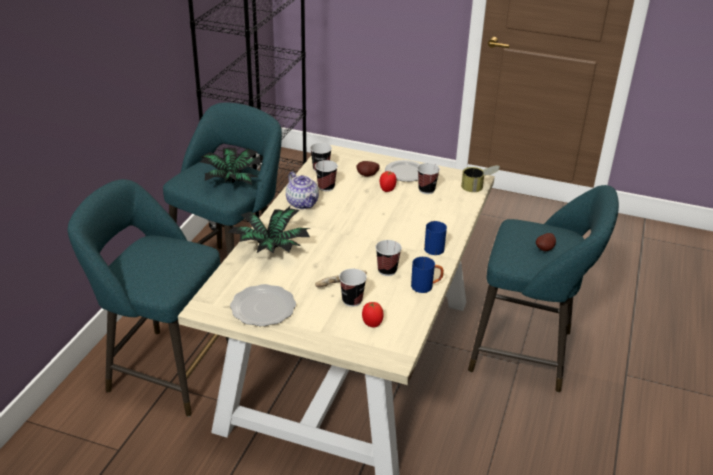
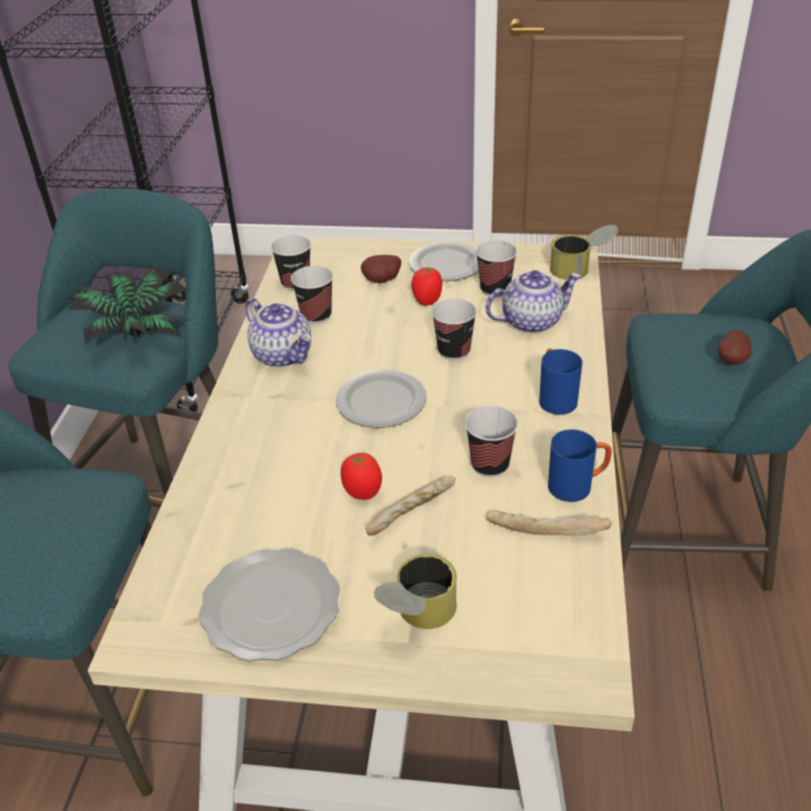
camera: 10 degrees left, 5 degrees up
(270, 249) = (247, 463): potted plant -> none
(327, 323) = (416, 617): none -> can
(343, 233) = (379, 402): none -> plate
(352, 300) = (448, 549): cup -> cup (454, 351)
(372, 323) = (507, 596): tomato -> tomato (362, 492)
(402, 301) = (546, 529): none -> bread
(439, 209) = (531, 321): none -> teapot

